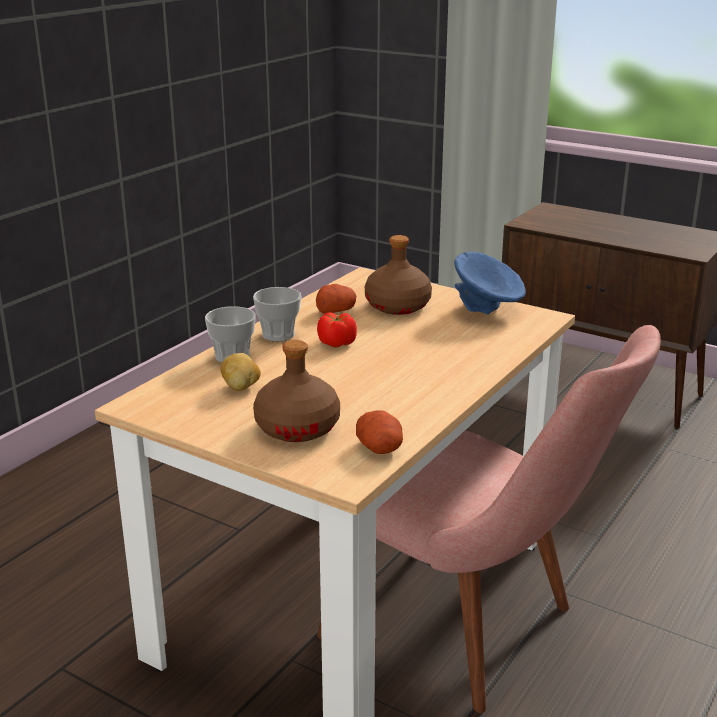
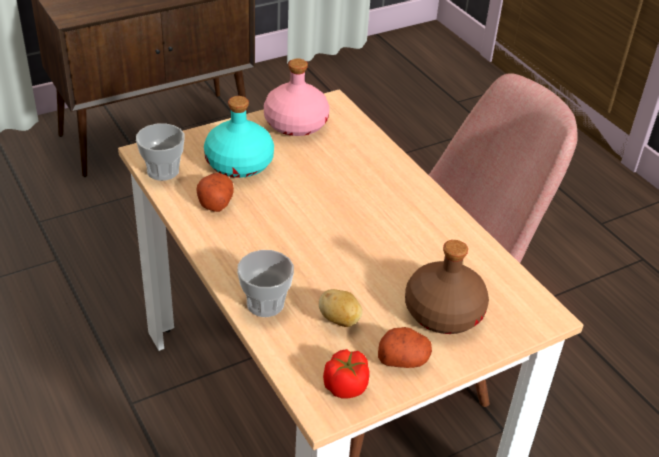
camera: 65 degrees left, 15 degrees up
(278, 335) = (239, 257): cup -> cup (163, 171)
(337, 343) = (290, 228): tomato -> tomato (346, 386)
(380, 448) = (505, 279): potato -> potato (403, 359)
(397, 306) = (239, 164): brown bottle -> turquoise bottle
(487, 311) = (295, 123): blue bowl -> pink bottle

